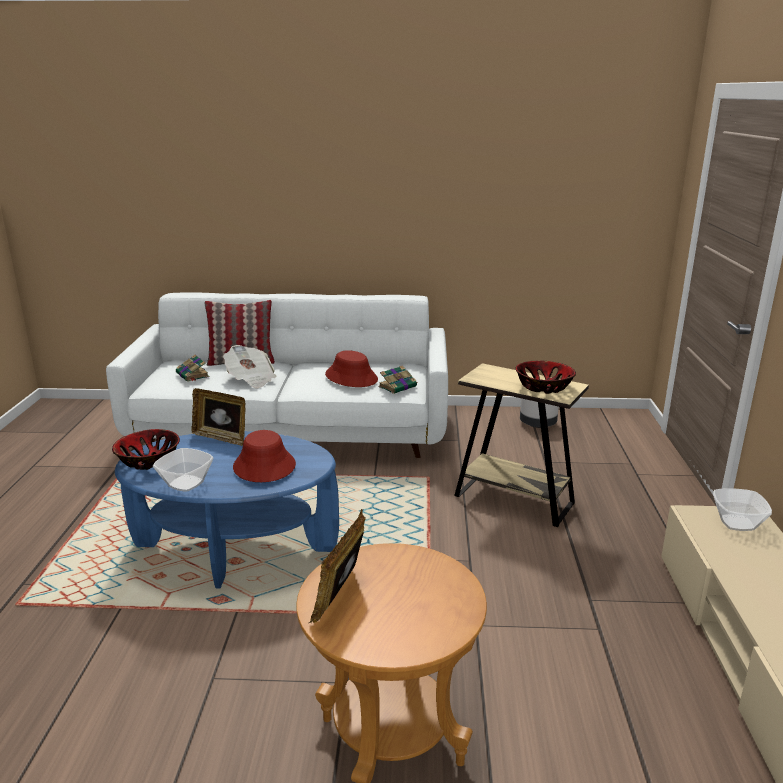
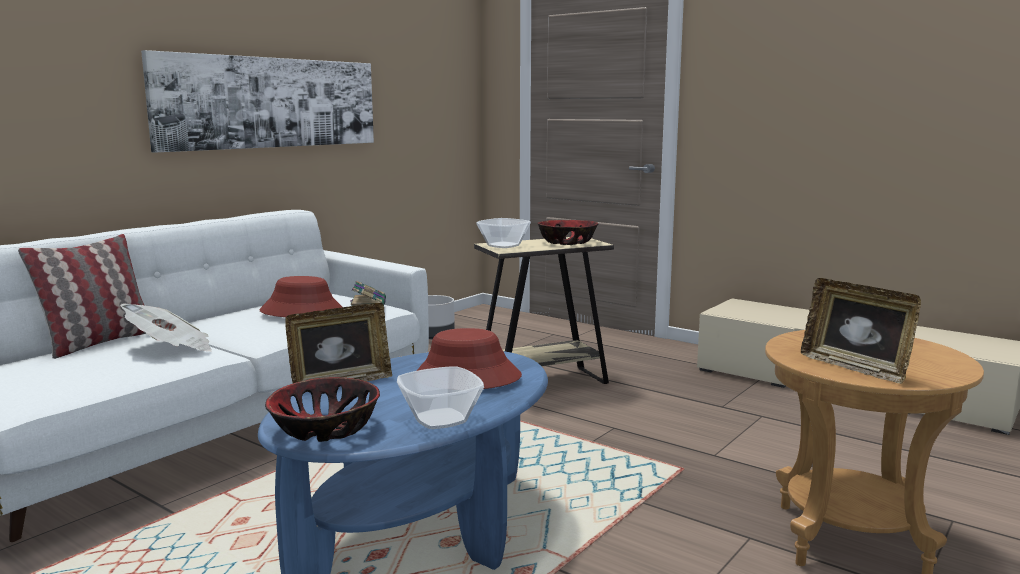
camera: 55 degrees left, 10 degrees down
(193, 375) = (70, 369): book -> none
(417, 212) = (271, 102): none -> picture
(736, 522) = (744, 307): bowl -> bowl (502, 245)

